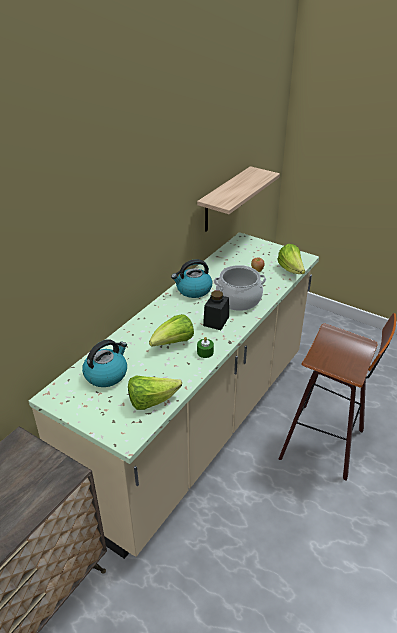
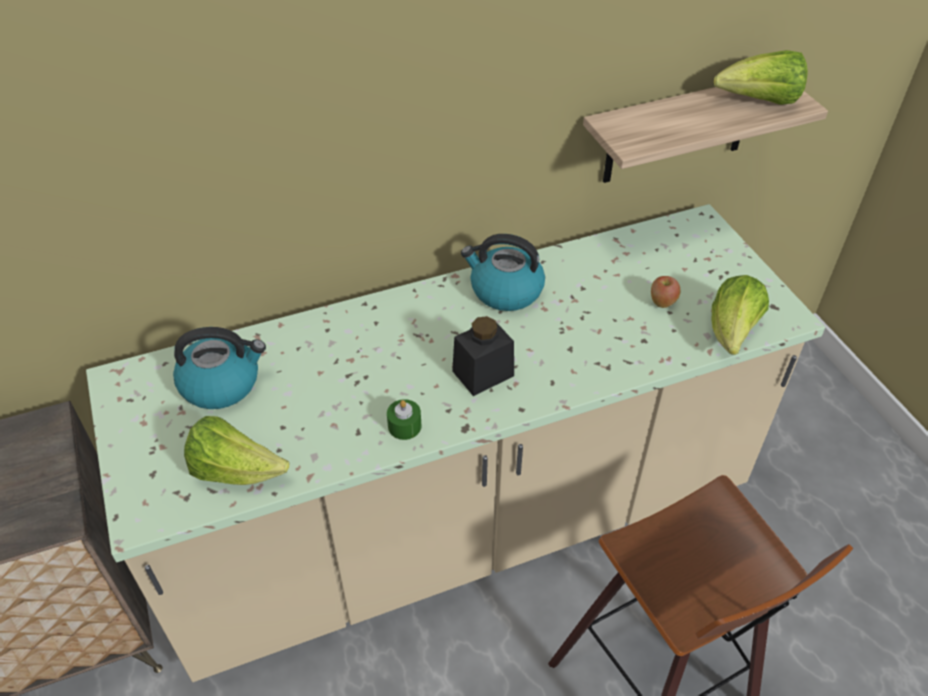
camera: 35 degrees right, 10 degrees up
(173, 343) = (372, 380): lettuce -> lettuce (759, 102)
(238, 300) = (565, 349): cooking pot -> none

